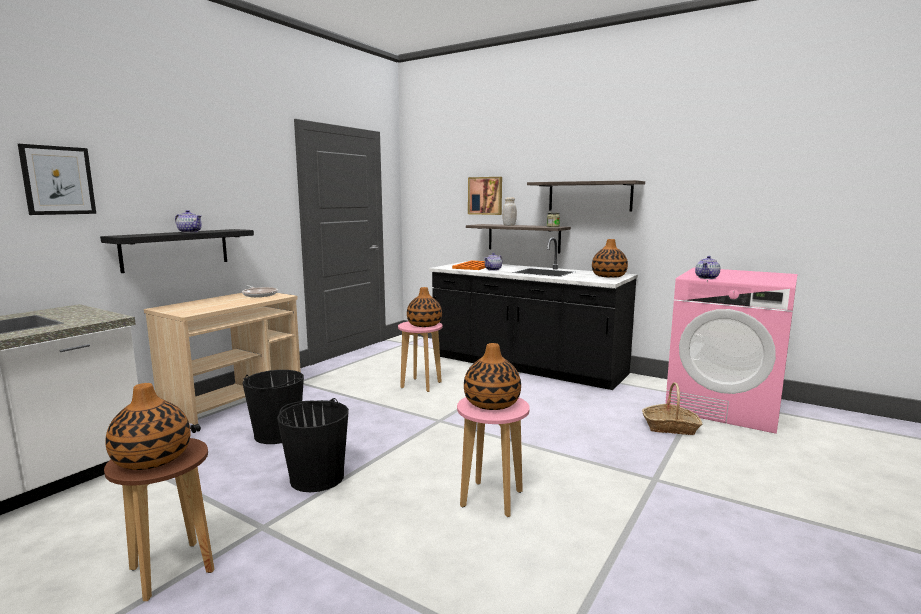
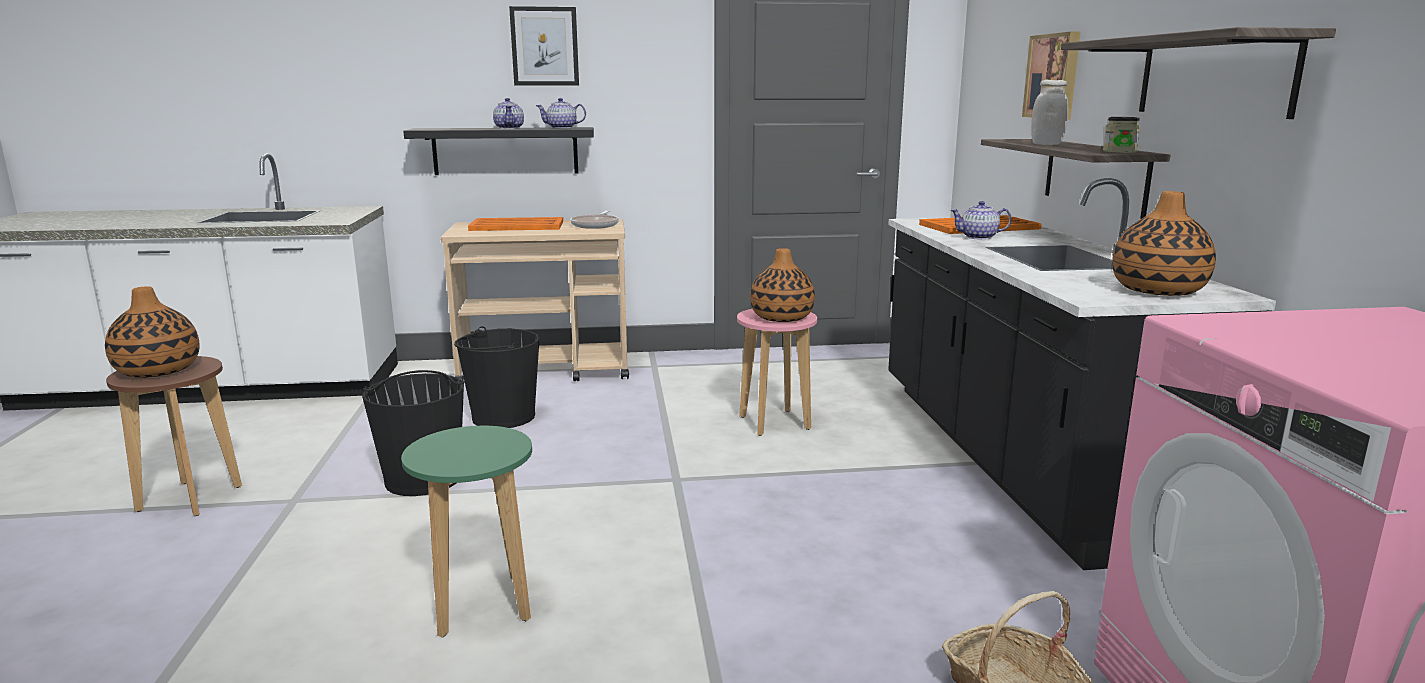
camera: 50 degrees right, 5 degrees up
(58, 180) = (370, 61): picture -> picture (545, 46)
(208, 303) = (518, 226): none -> orange tray
(491, 403) = (472, 446): vase -> none
(491, 498) = (482, 605): pink stool -> green stool
(707, 278) = (1241, 334): teapot -> teapot (562, 128)

